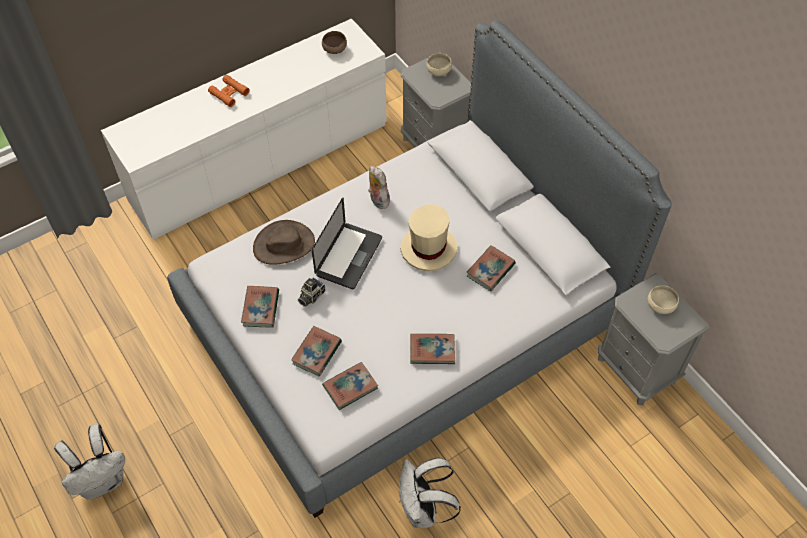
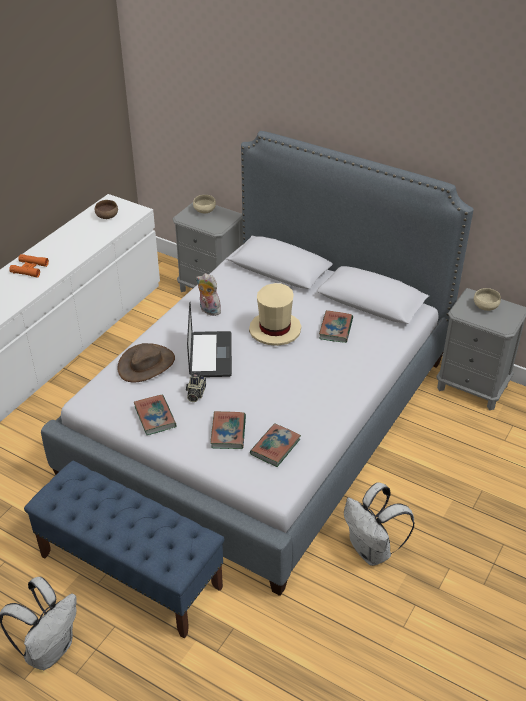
camera: 25 degrees left, 15 degrees down
(202, 436) = (131, 571): none -> blue bench
(432, 350) = (327, 397): book -> none

